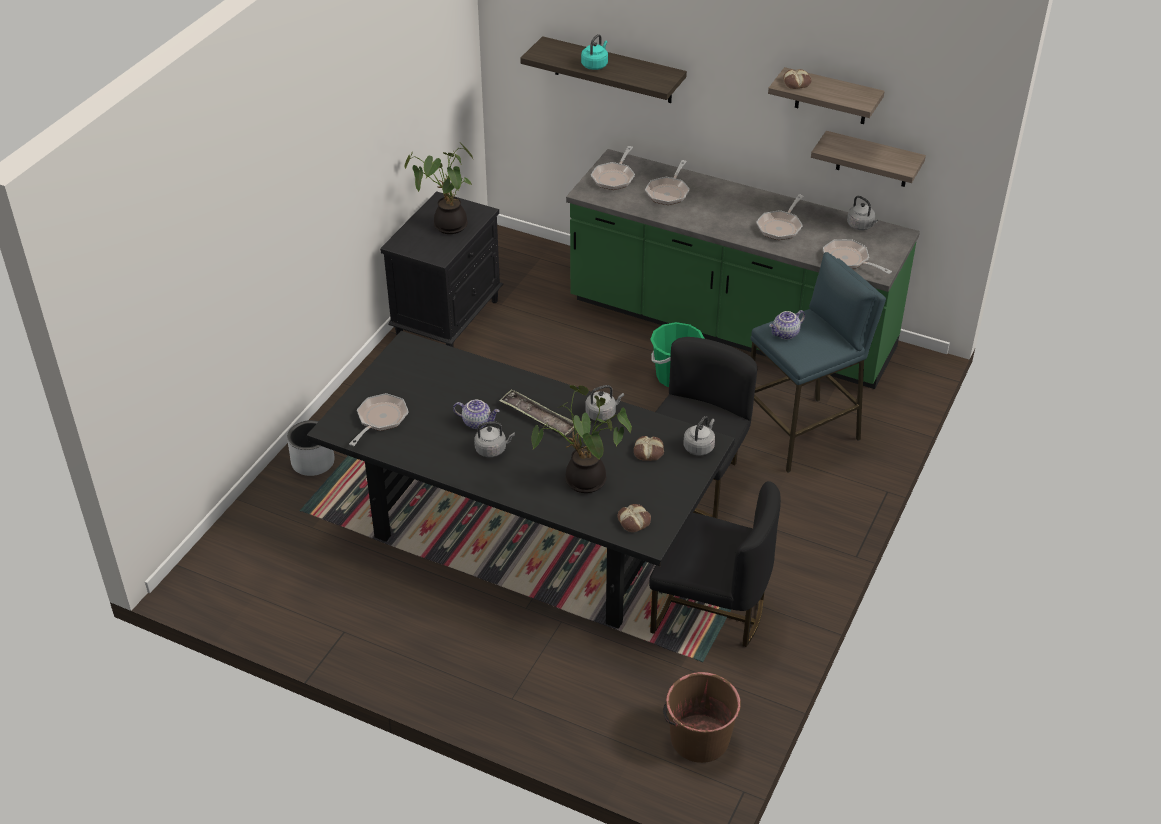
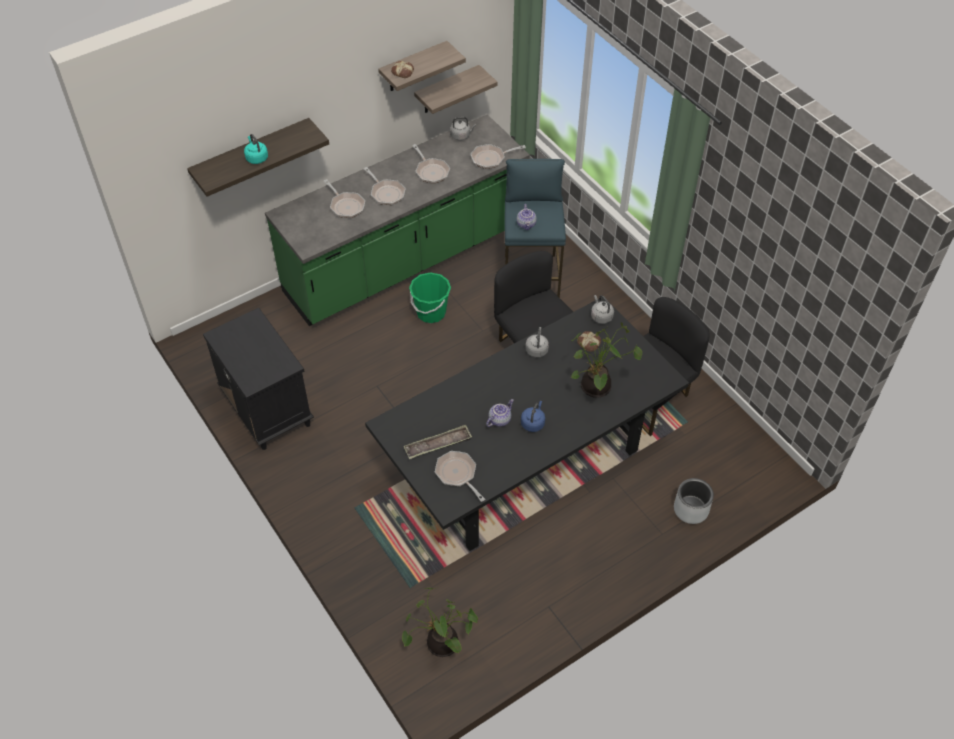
camera: 60 degrees left, 10 degrees up
(313, 462) = (363, 559): grey planter -> grey planter (691, 509)
(447, 226) = (253, 345): potted plant -> potted plant (441, 645)
(492, 449) = (533, 423): grey kettle -> blue kettle
(538, 417) = (517, 384): tray -> tray (438, 444)
(614, 177) = (303, 225): frying pan -> frying pan (386, 193)
(634, 521) = (647, 379): bread -> none
(699, 738) = (744, 452): brown bucket -> none

